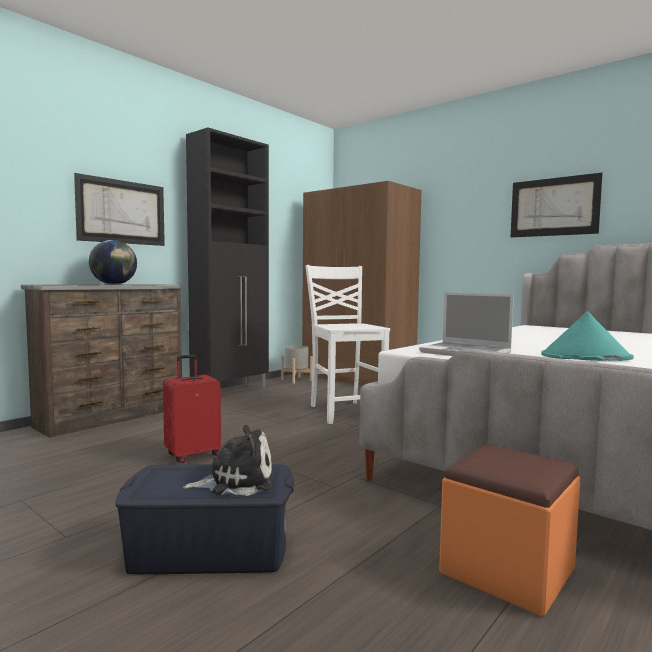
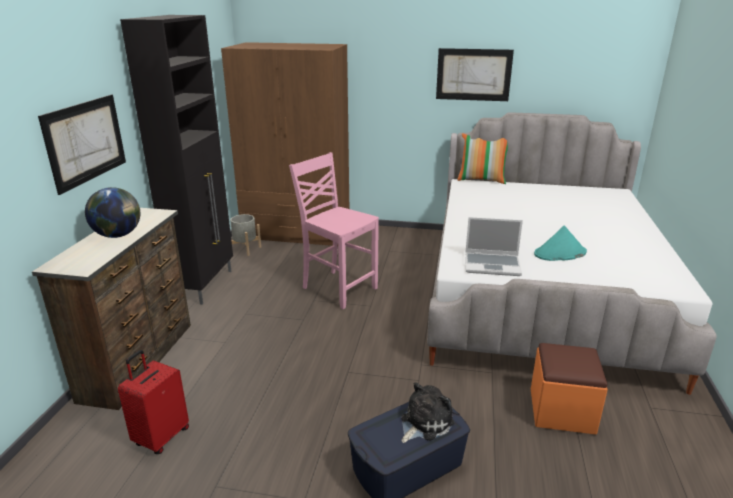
camera: 30 degrees left, 20 degrees up
(193, 455) = (283, 384): red suitcase -> red suitcase (161, 437)
(345, 412) = (338, 288): white chair -> pink chair
(561, 327) = (482, 180): none -> pillow

